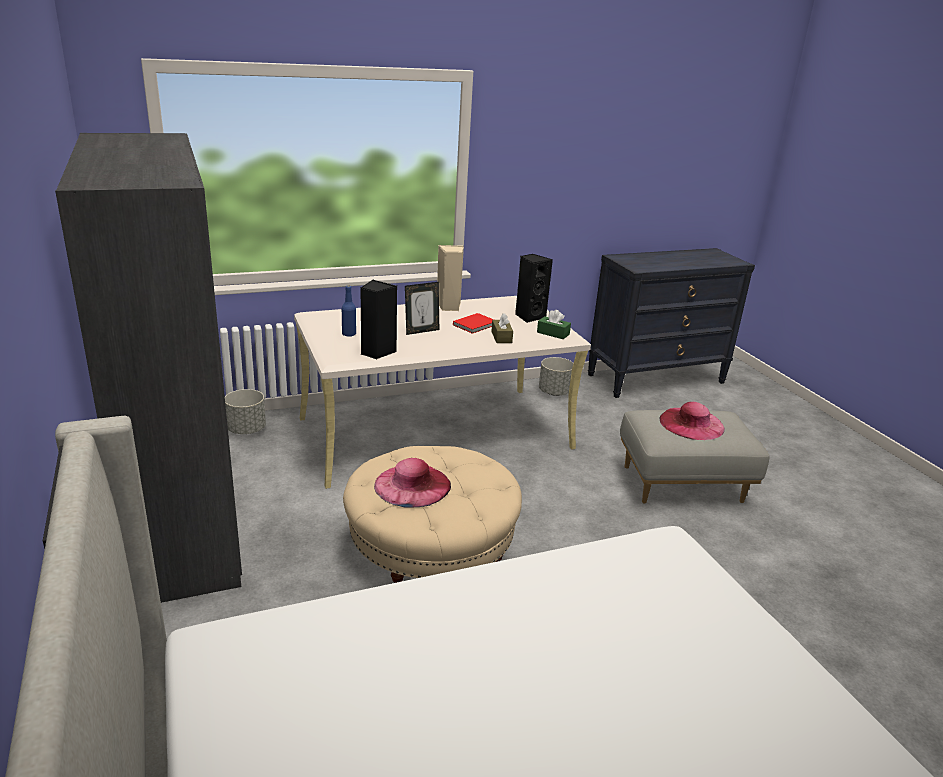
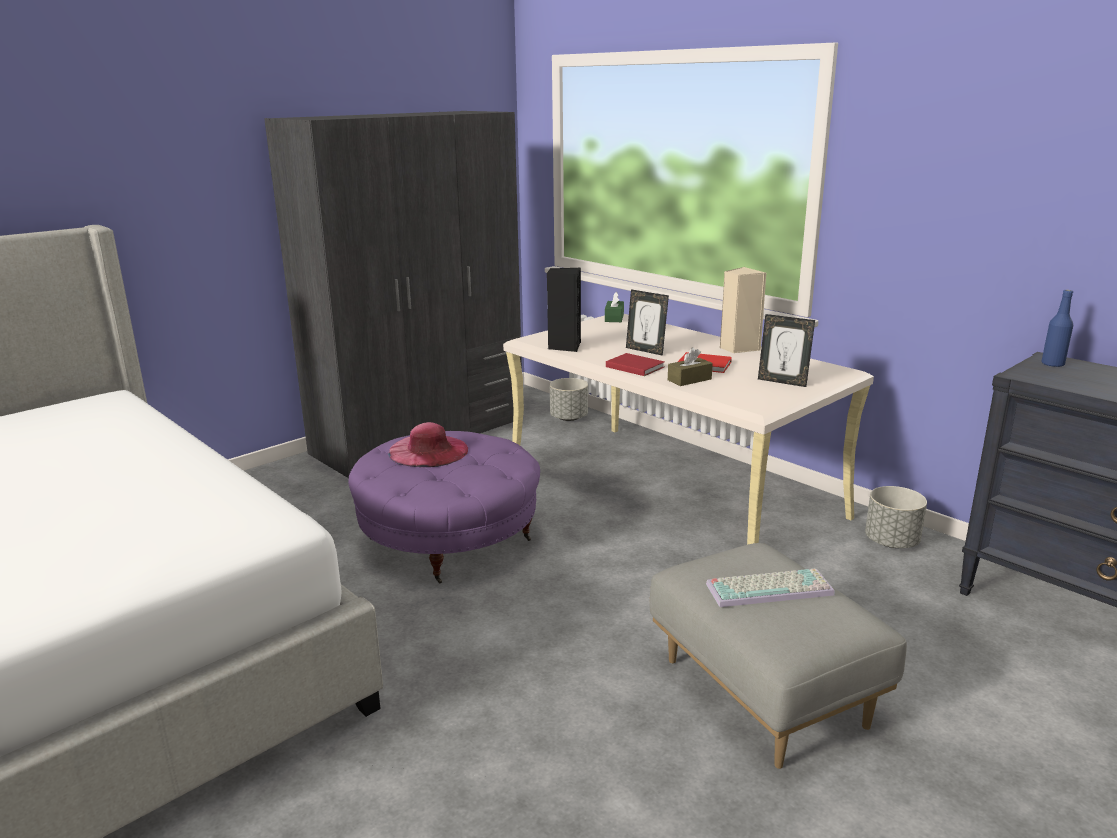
camera: 70 degrees right, 5 degrees down
(349, 334) = (592, 332): blue bottle -> blue bottle (1052, 364)
(430, 550) = (449, 540): beige ottoman -> purple ottoman
(455, 344) = (634, 366): none -> red book
(529, 317) = (782, 382): black speaker -> picture frame
(553, 333) = (749, 399): green tissue box -> green tissue box (614, 318)
(691, 424) = (770, 588): pink hat -> keyboard

